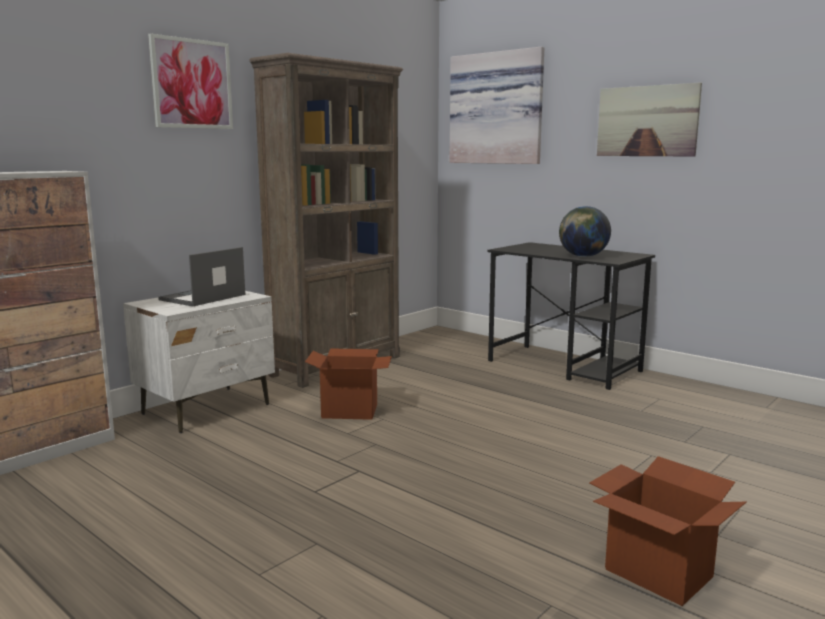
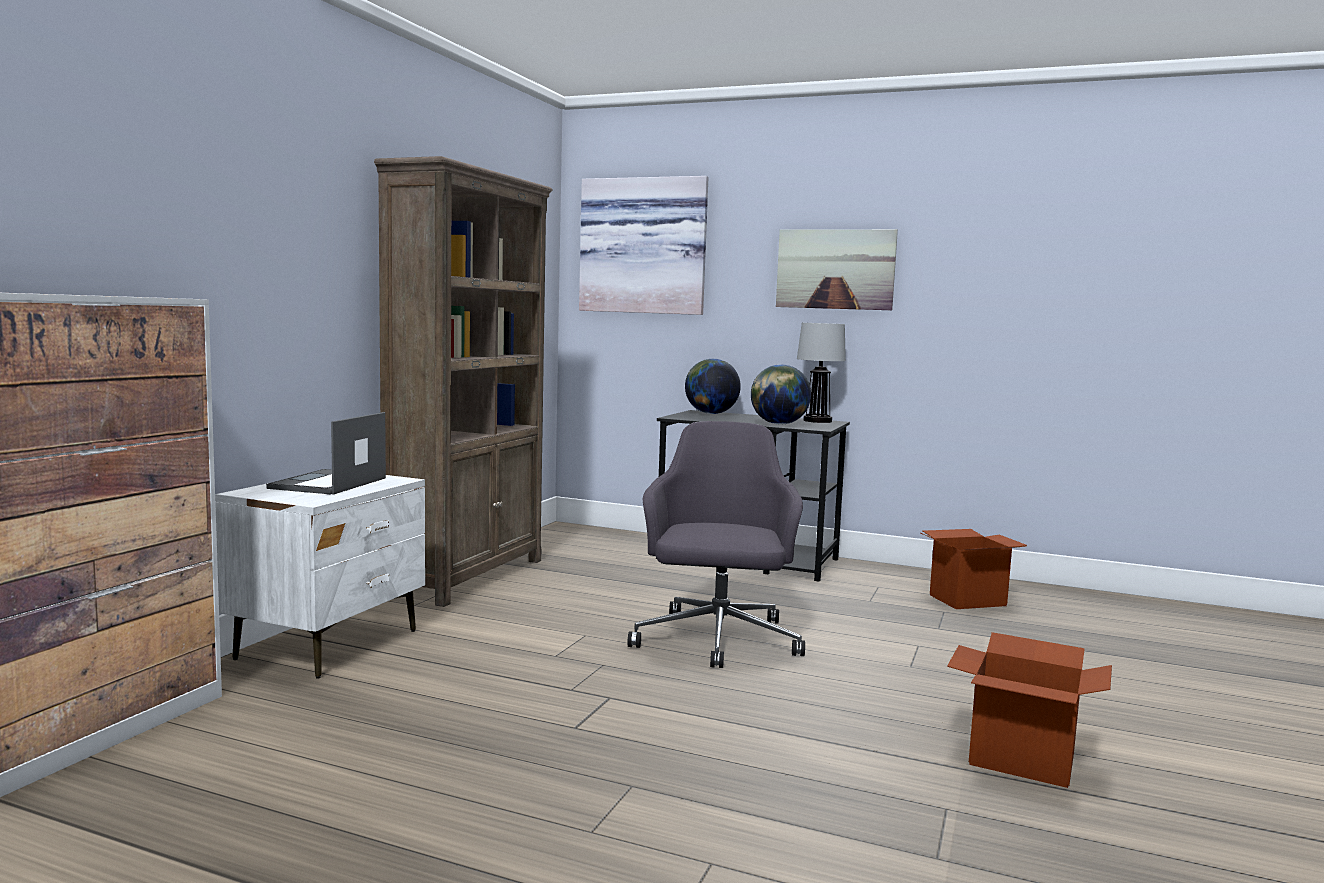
camera: 20 degrees left, 5 degrees down
(191, 84) = (306, 187): picture -> none
(350, 411) = (535, 630): cardboard box -> cardboard box (968, 600)
(479, 433) = (717, 641): none -> grey office chair
(540, 246) = (711, 413): none -> globe
(624, 253) = (817, 421): none -> table lamp

